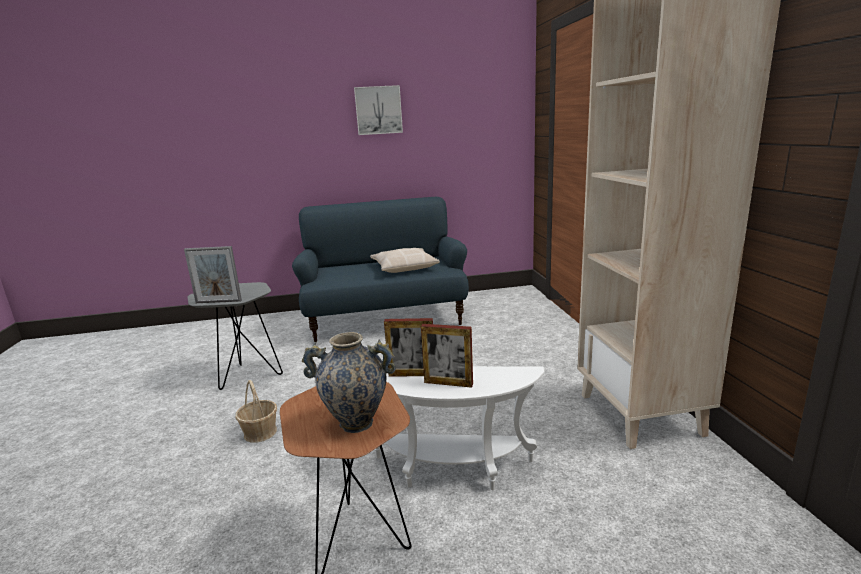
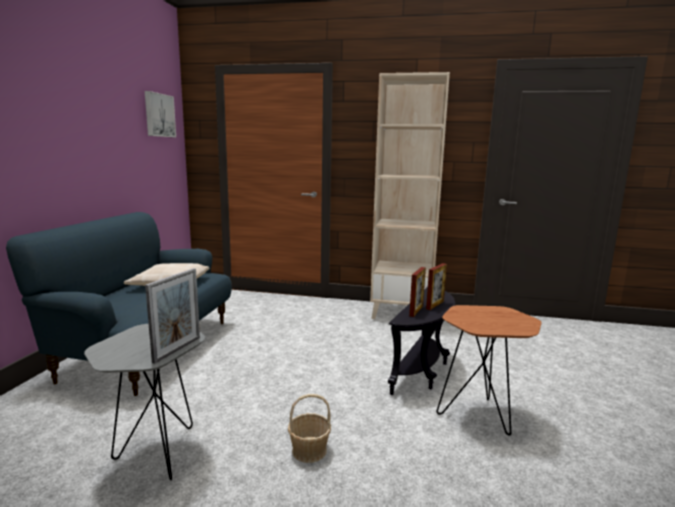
camera: 70 degrees left, 5 degrees down
(356, 423) = (505, 317): vase -> none
(378, 110) = (80, 115): picture -> picture (159, 115)
(451, 471) = (422, 371): white side table -> black side table

